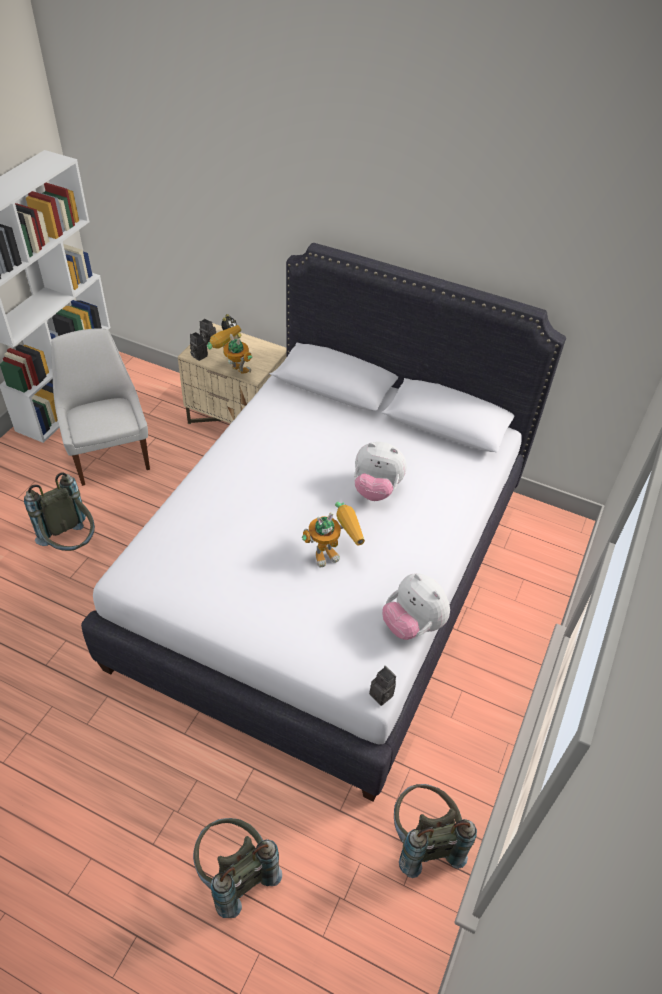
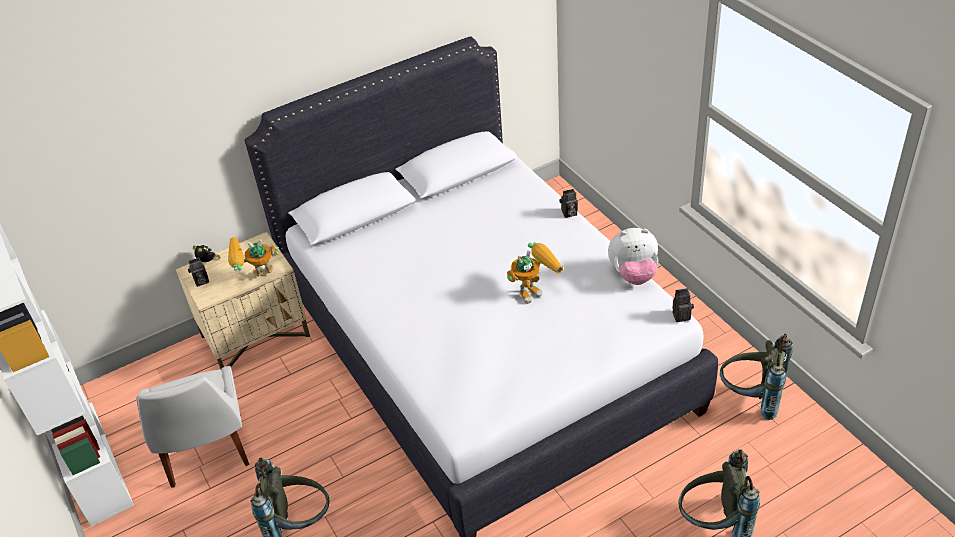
camera: 50 degrees left, 5 degrees down
(110, 455) = (207, 453): white chair -> white chair turned 120 degrees counterclockwise
(198, 356) = (213, 295): camera -> camera (568, 213)
(333, 552) = (534, 289): toy robot -> toy robot turned 45 degrees clockwise
(376, 489) = (491, 239): plush toy -> none

